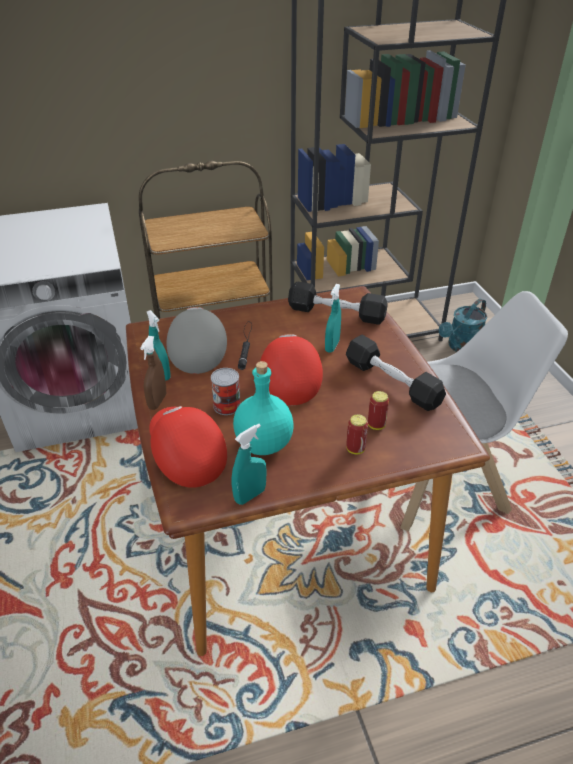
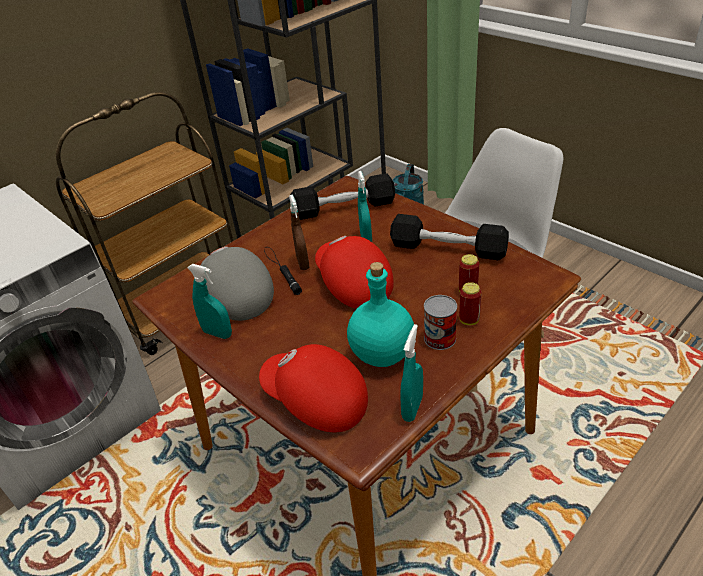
camera: 25 degrees left, 0 degrees up
(157, 401) = (237, 362): brown spray bottle -> brown spray bottle (303, 263)
(227, 406) = (314, 334): can -> can (440, 338)

